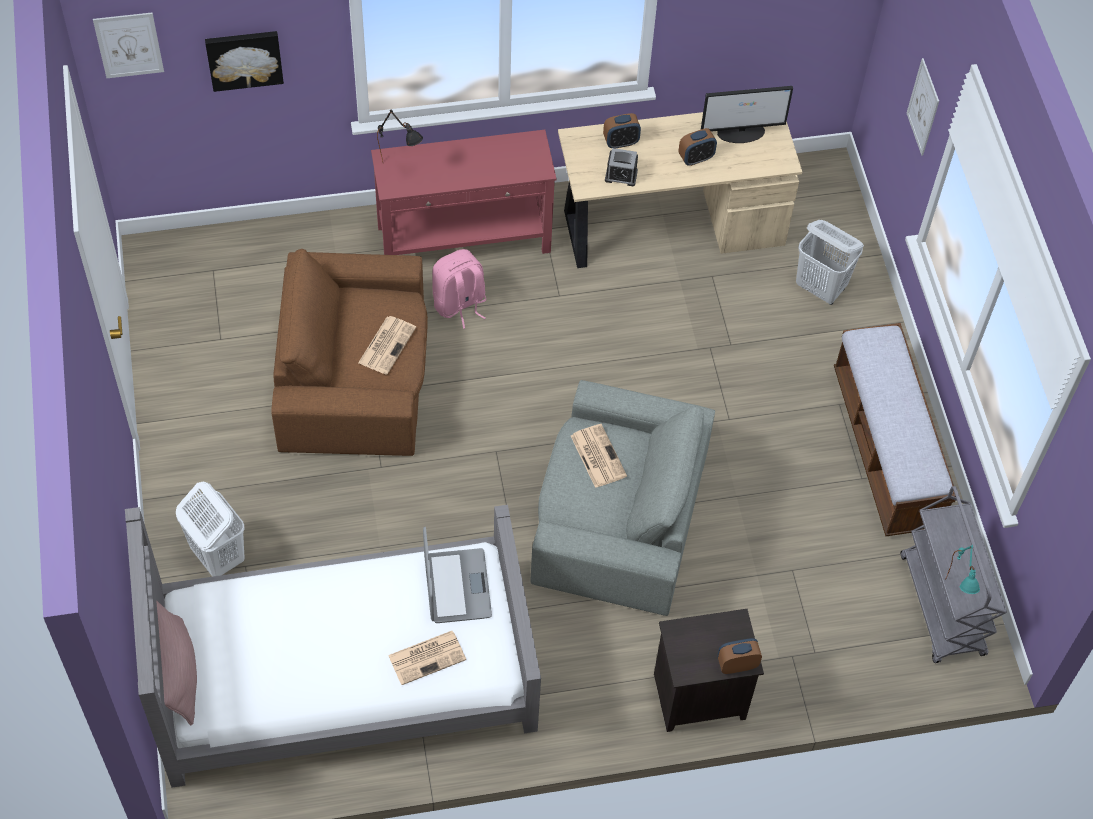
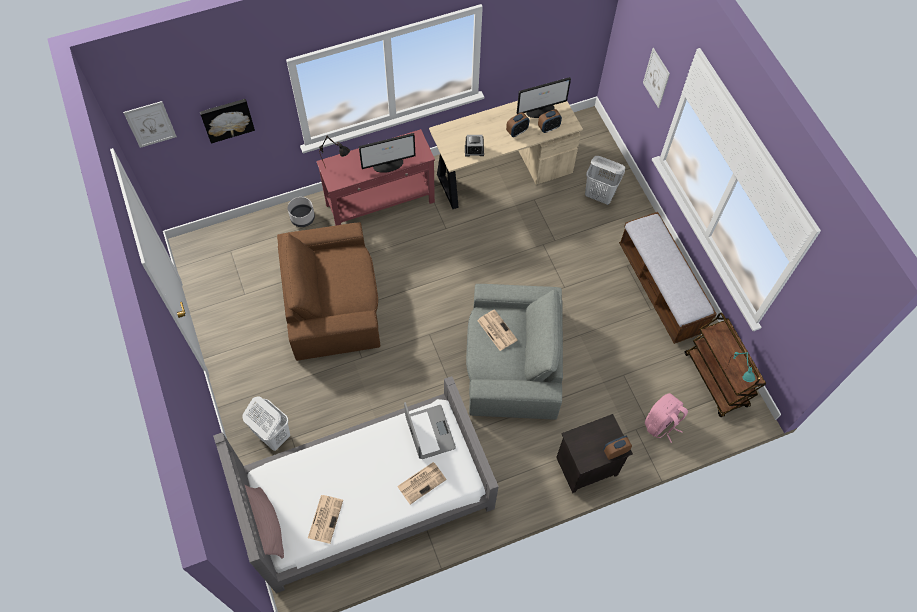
camera: 10 degrees left, 5 degrees up
(336, 241) = (302, 218): none -> grey planter
(387, 344) = (351, 282): newspaper -> newspaper (325, 518)
(459, 304) = (386, 245): pink backpack -> pink backpack (661, 424)
(482, 174) = (388, 164): none -> monitor
(621, 142) = (469, 129): alarm clock -> alarm clock (548, 128)
(942, 606) = (716, 380): grey cart -> brown cart

